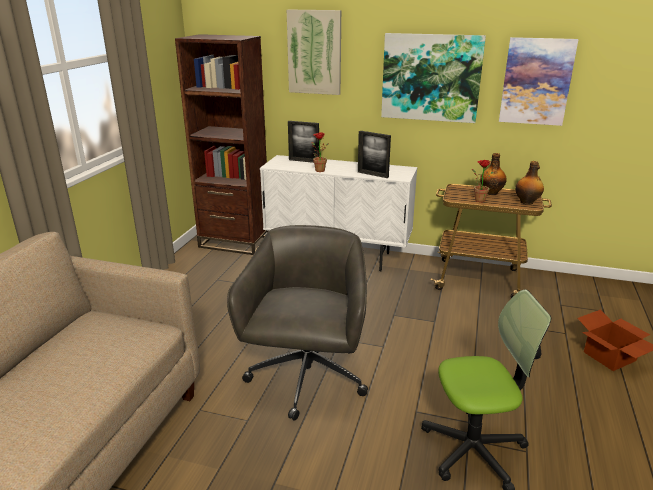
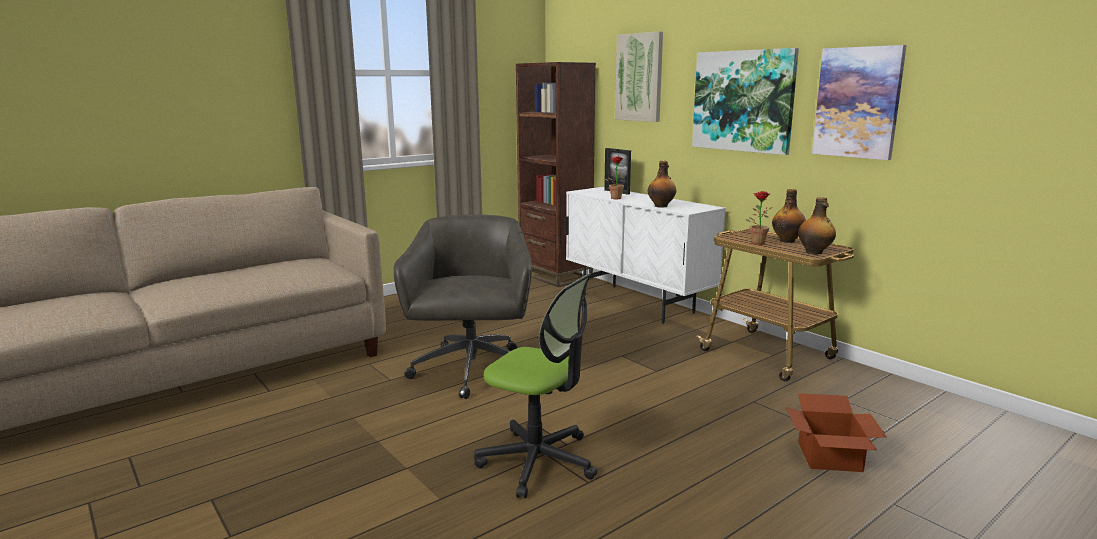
camera: 35 degrees right, 10 degrees down
(306, 379) = (471, 371): grey office chair -> grey office chair turned 45 degrees counterclockwise
(373, 174) = (661, 206): picture frame -> bottle

